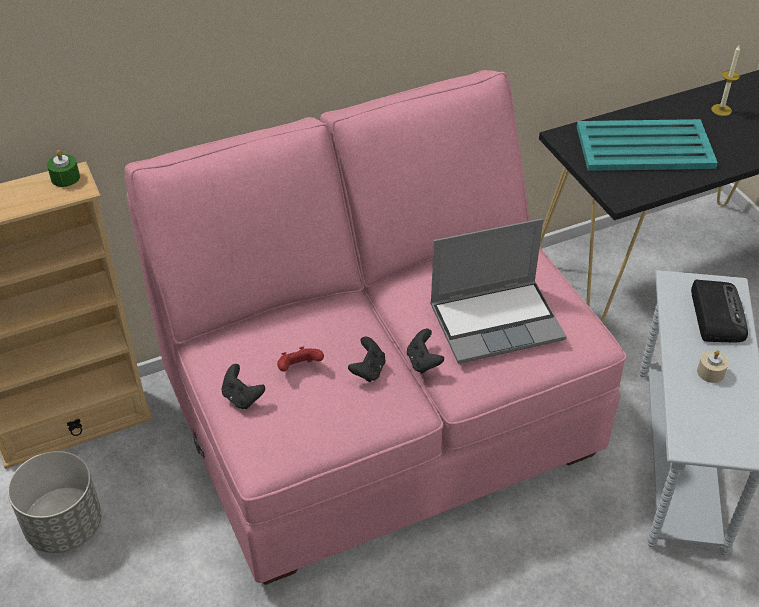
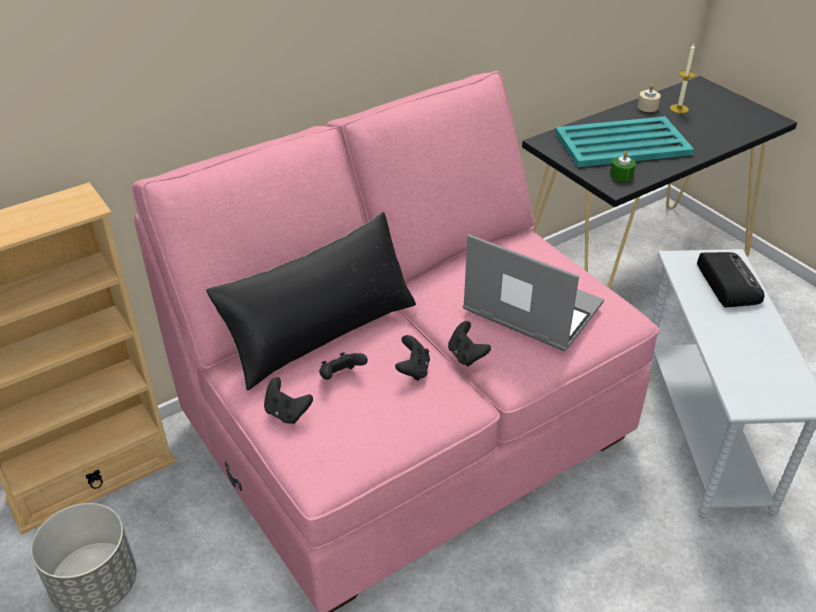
camera: 10 degrees left, 5 degrees down
(65, 177) = (69, 198): green candle -> green candle (621, 175)
(291, 320) = (321, 332): none -> black pillow
(299, 368) = (341, 377): red game controller -> black game controller
(497, 321) = (530, 309): laptop -> laptop turned 120 degrees counterclockwise
(710, 372) = (741, 334): beige candle -> beige candle (647, 107)

